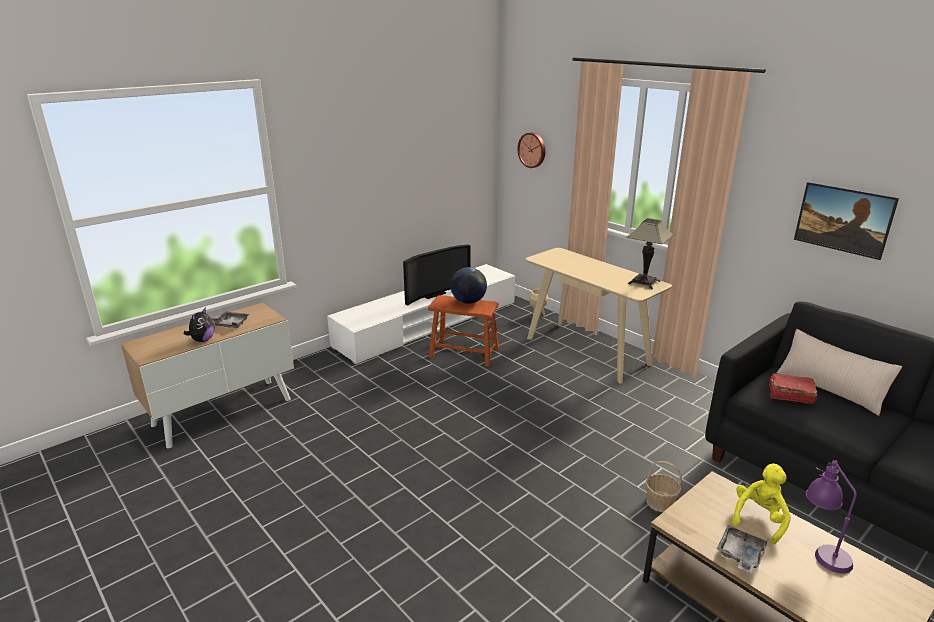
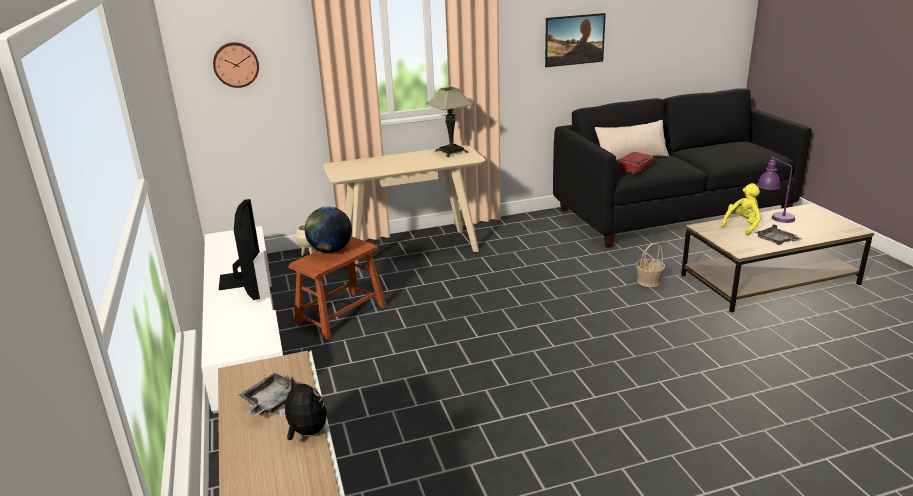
camera: 65 degrees left, 0 degrees up
(759, 519) = (742, 226): yellow plush toy -> yellow plush toy turned 75 degrees clockwise

